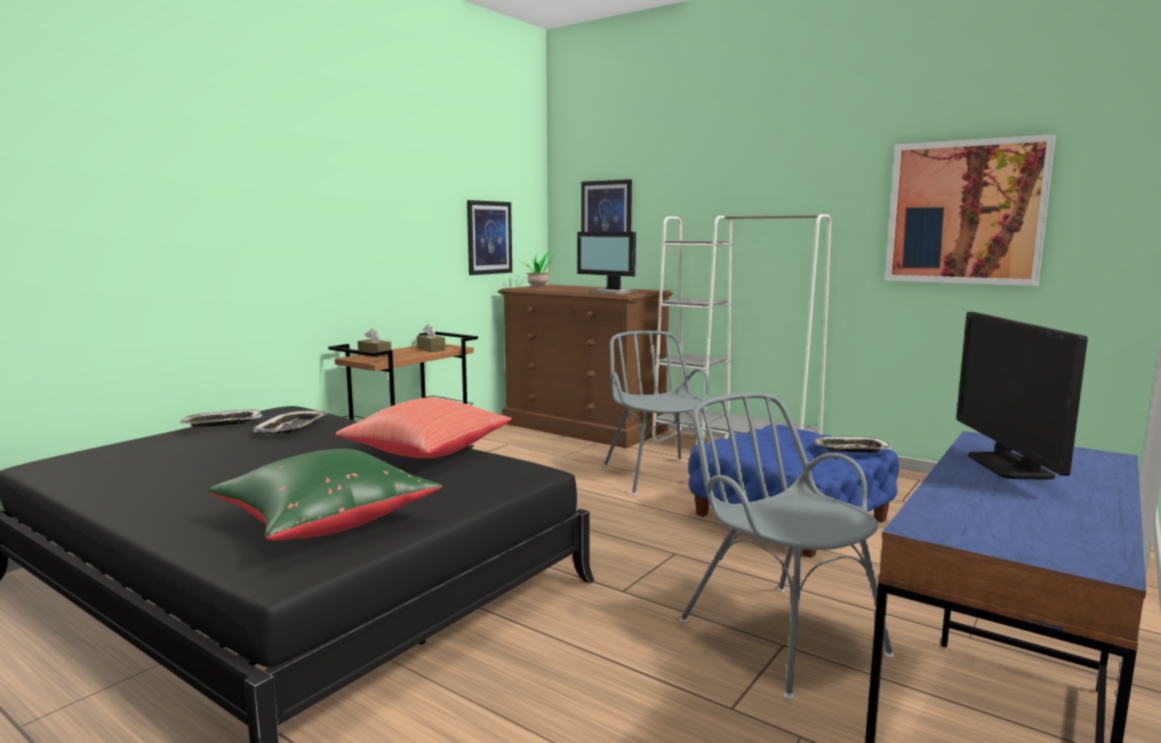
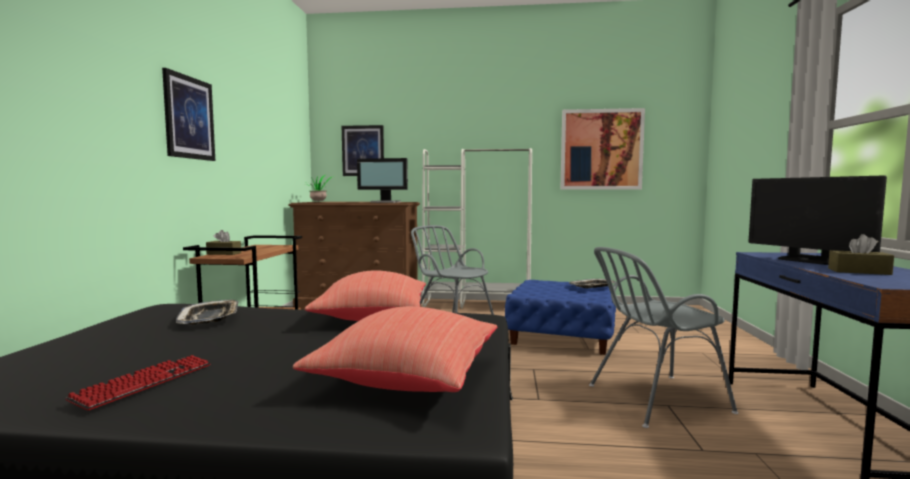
camera: 30 degrees left, 5 degrees down
(158, 482) = (145, 382): none -> keyboard
(221, 424) = (118, 324): tray -> none
(325, 523) = (406, 379): green pillow -> red pillow
(431, 349) = (266, 248): brown tissue box -> brown tissue box (859, 271)
(489, 237) = (281, 162): picture -> picture (189, 118)
(776, 632) = (654, 399): grey chair -> grey chair turned 45 degrees counterclockwise

